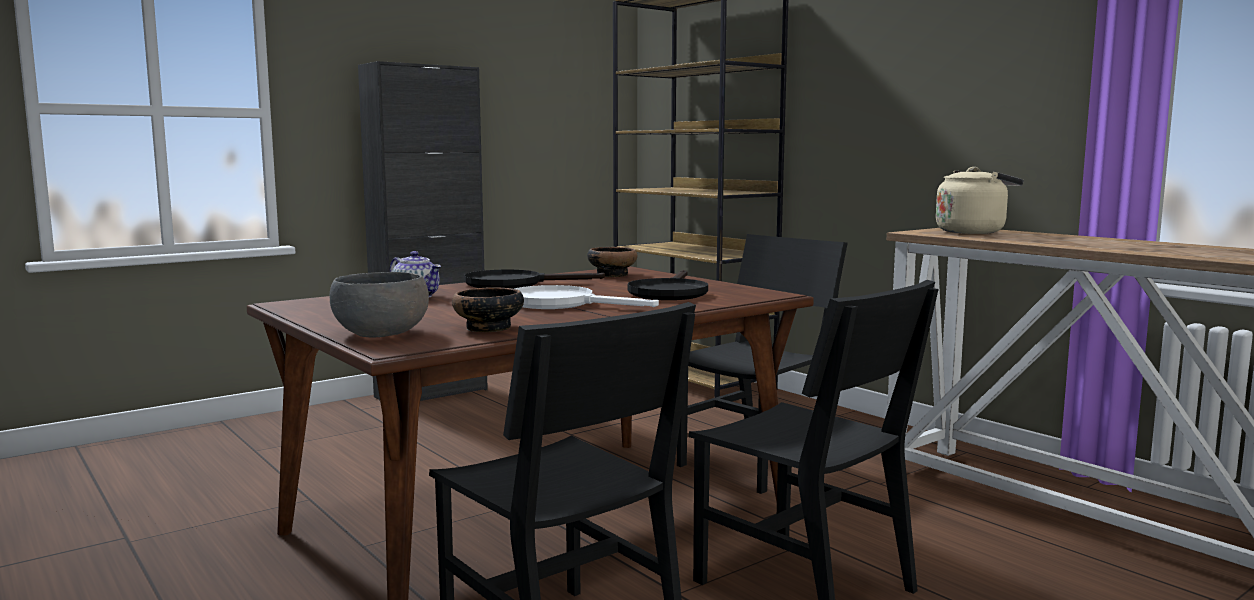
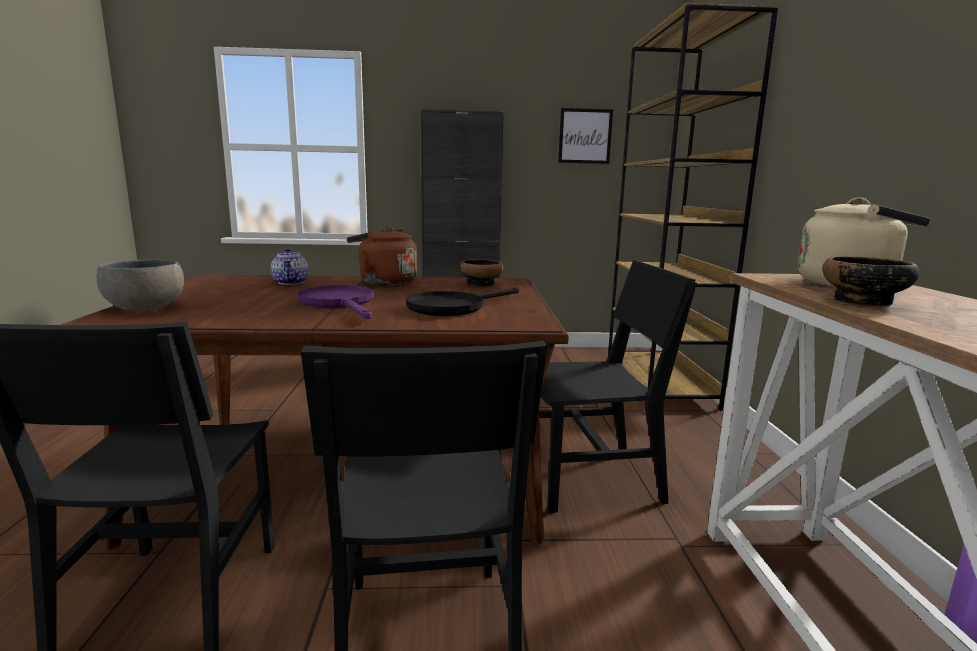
camera: 35 degrees right, 5 degrees up
(488, 328) = (208, 316): bowl -> bowl (862, 301)
(515, 284) = (384, 282): black frying pan -> brown kettle
(549, 97) = (585, 136): none -> picture
(562, 304) = (340, 304): white frying pan -> purple frying pan

